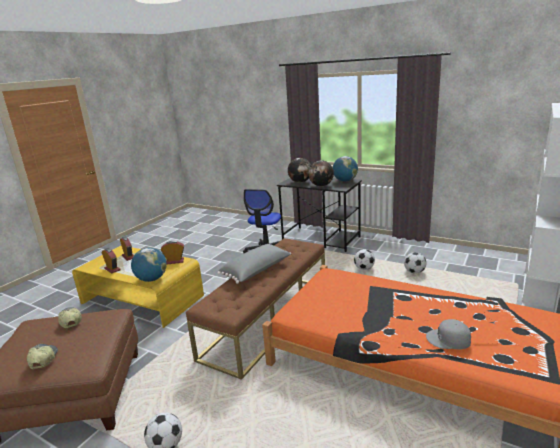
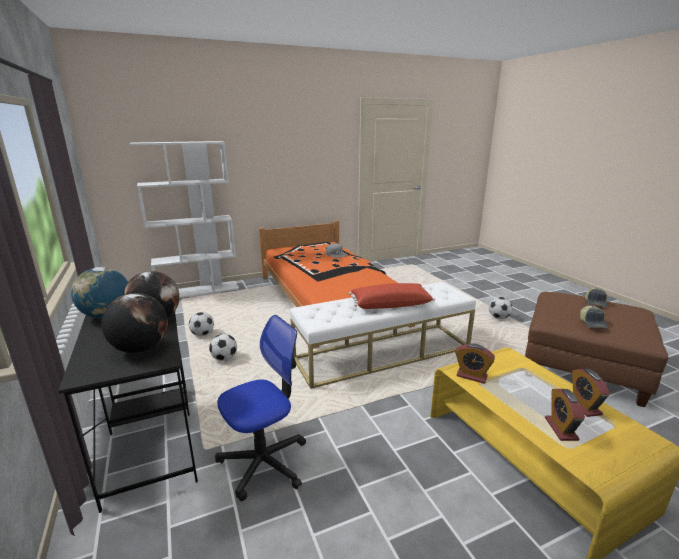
camera: 145 degrees left, 0 degrees up
(151, 279) = (509, 358): globe -> none
(257, 271) = (390, 304): grey pillow -> red pillow
(268, 320) = (383, 353): brown bench -> white bench

